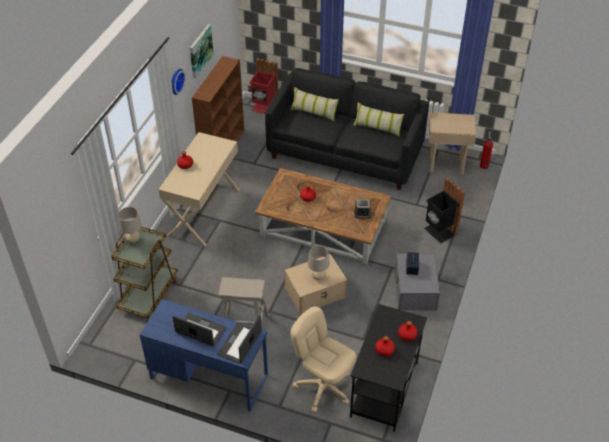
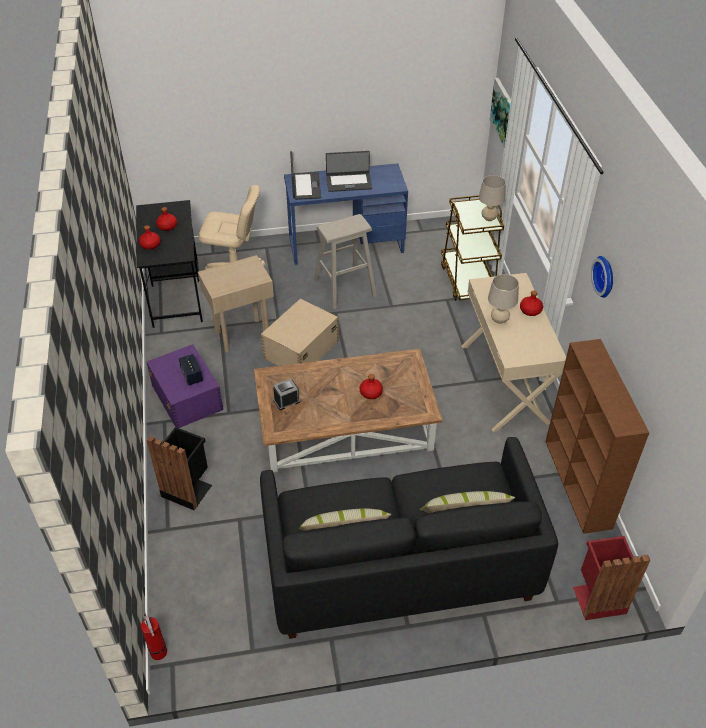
camera: 150 degrees right, 0 degrees up
(200, 51) = (640, 340): picture -> picture (503, 112)
(318, 277) = (294, 323): beige table lamp -> beige table lamp (499, 320)
(415, 290) = (187, 396): grey storage box -> purple storage box
(446, 165) = (225, 620): beige side table -> beige side table (242, 334)

